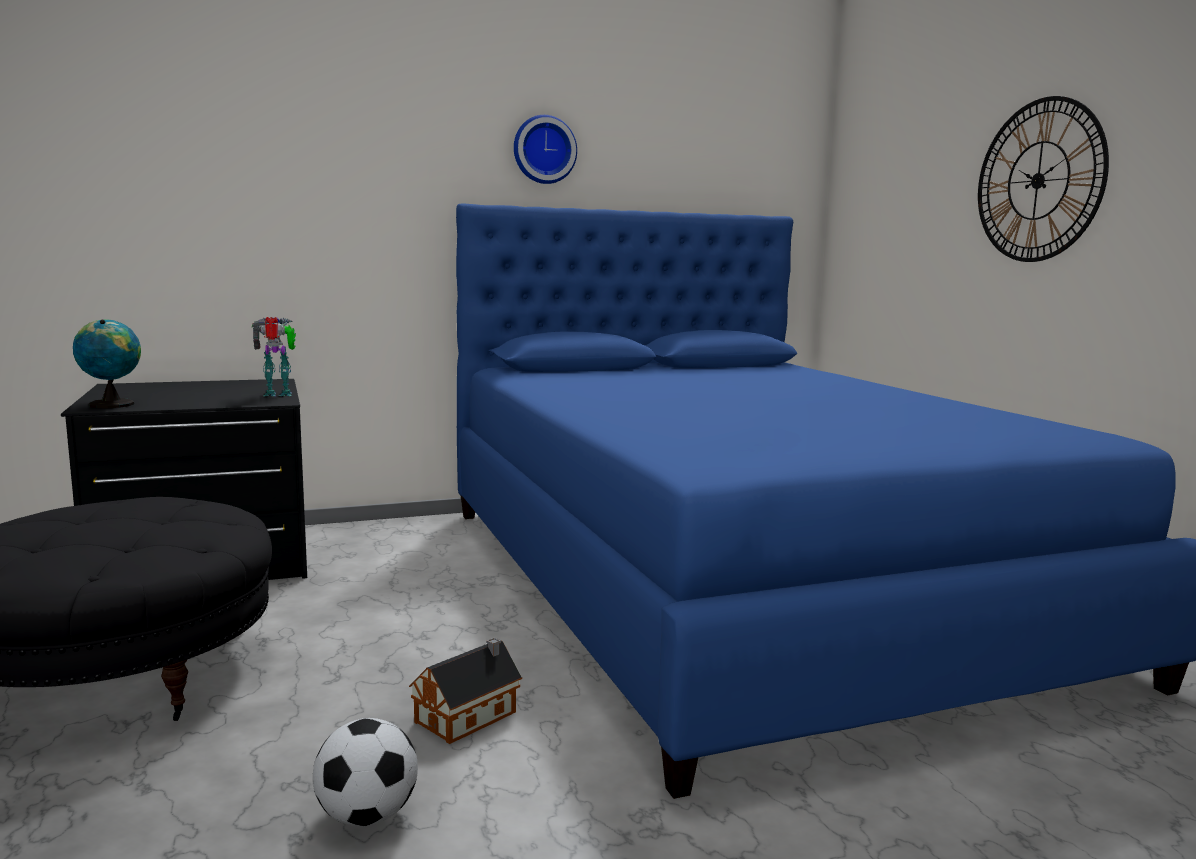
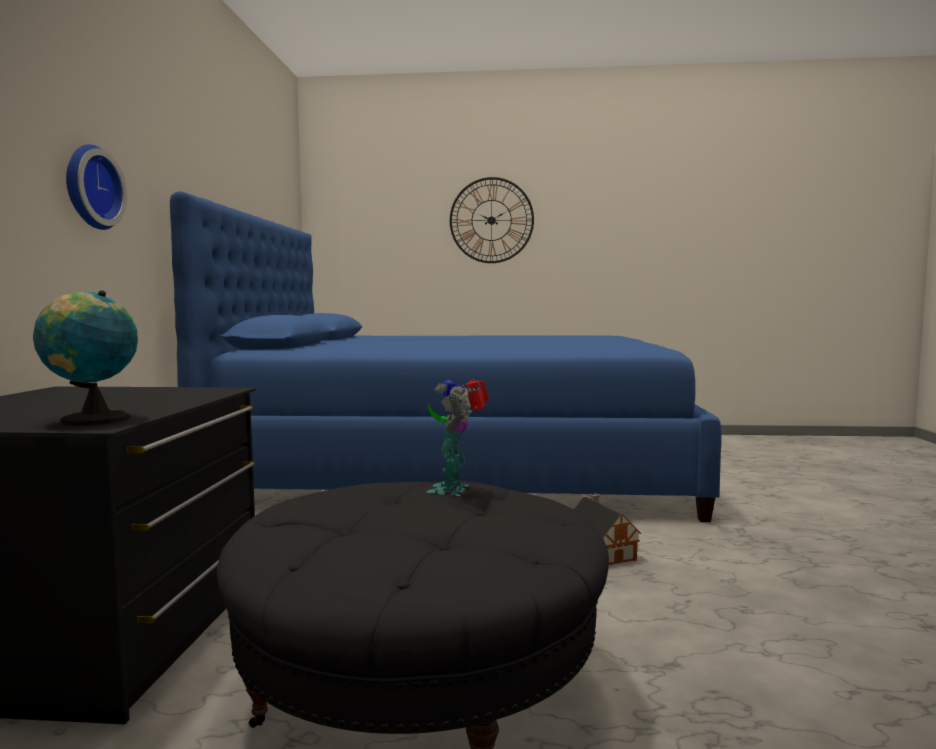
camera: 65 degrees left, 5 degrees down
(279, 395) = (177, 389): toy robot -> toy robot (454, 489)
(367, 816) = (722, 589): football -> none
(543, 150) = (199, 152): wall clock -> wall clock (90, 188)

